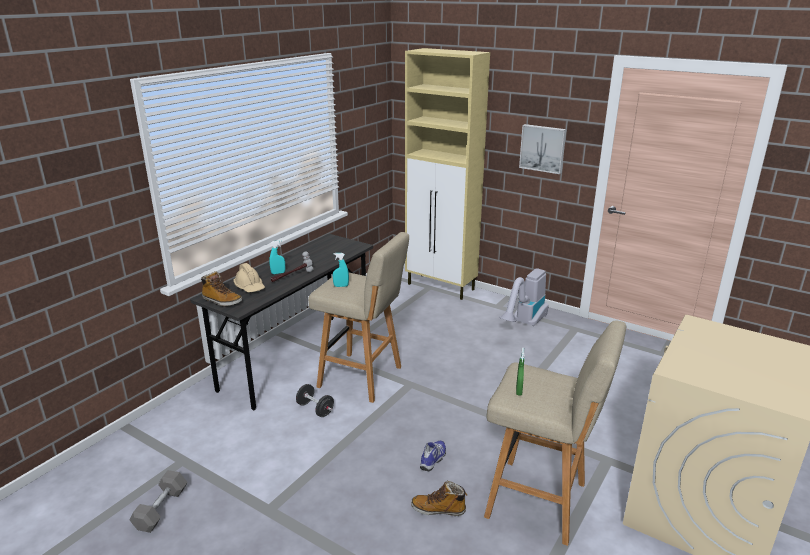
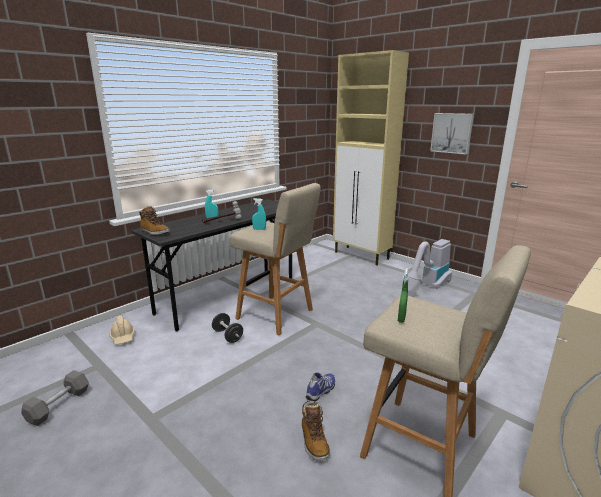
camera: 10 degrees right, 5 degrees down
(250, 287) = (183, 225): beige hard hat -> beige hard hat (123, 337)
(438, 509) = (314, 441): boot -> boot turned 120 degrees counterclockwise

